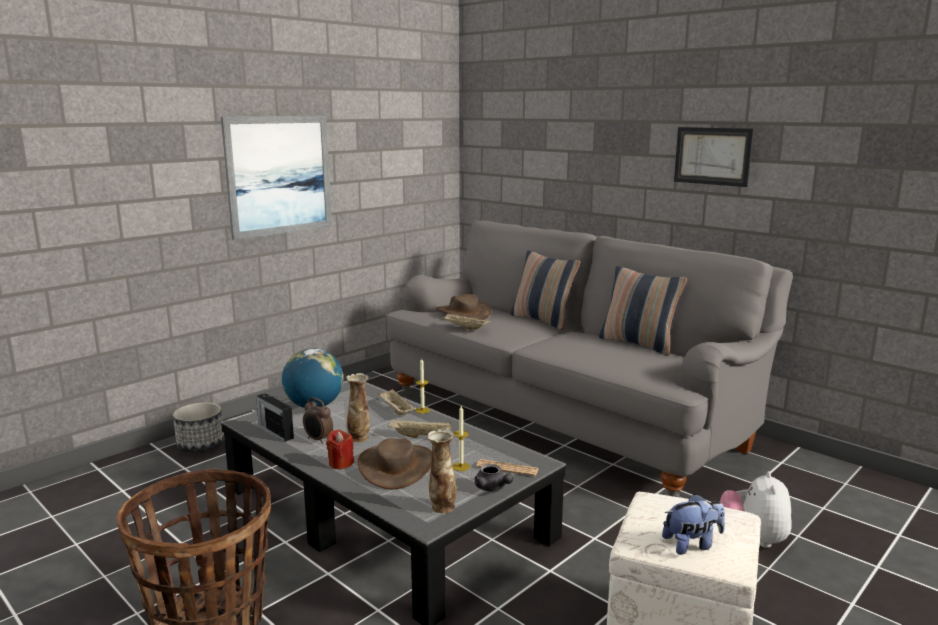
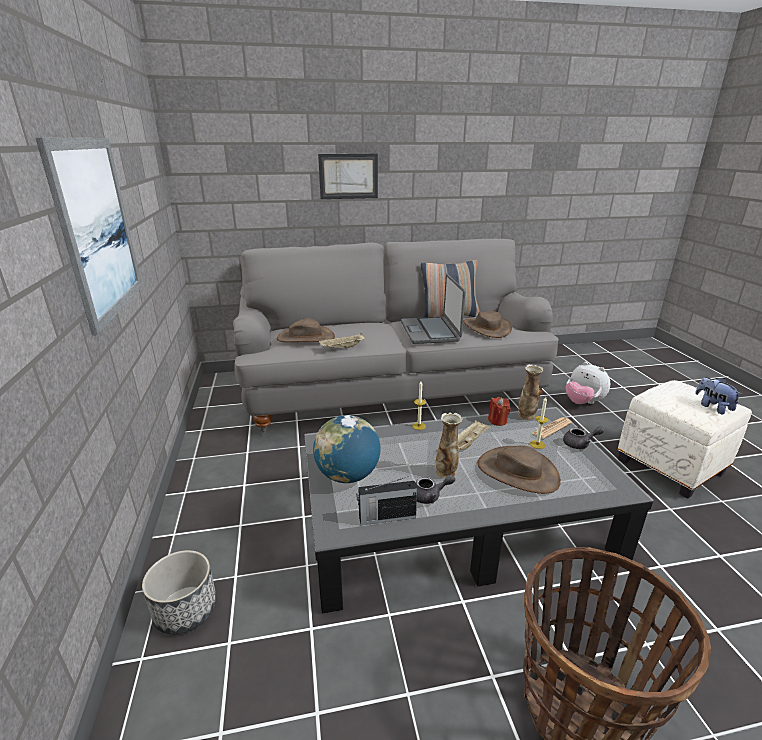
camera: 55 degrees left, 10 degrees up
(318, 440) = (430, 496): alarm clock -> grey teapot
(341, 463) = (491, 498): red candle -> red candle (497, 420)
(396, 410) = (405, 437): beige tray -> none
(442, 507) = (600, 474): vase -> vase (526, 416)
(542, 320) = (361, 322): pillow -> none
(568, 345) = (430, 331): none -> laptop
(631, 363) = (486, 328): none -> brown hat
(692, 544) = (712, 407): plush toy -> plush toy turned 45 degrees counterclockwise
(712, 156) = (442, 169): picture -> picture (348, 176)

